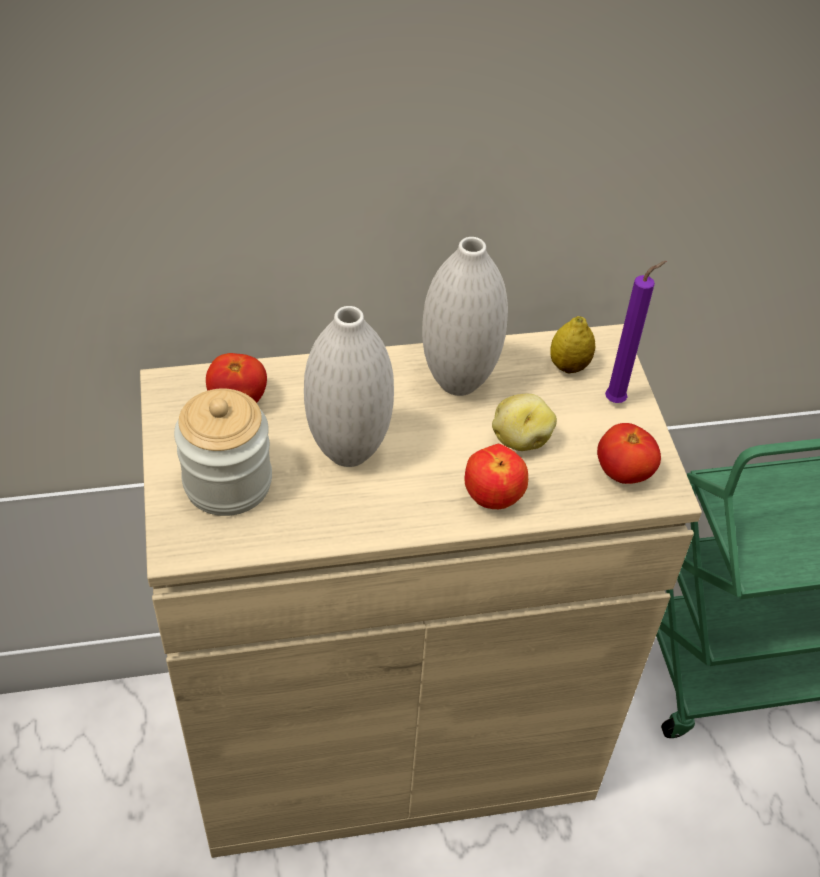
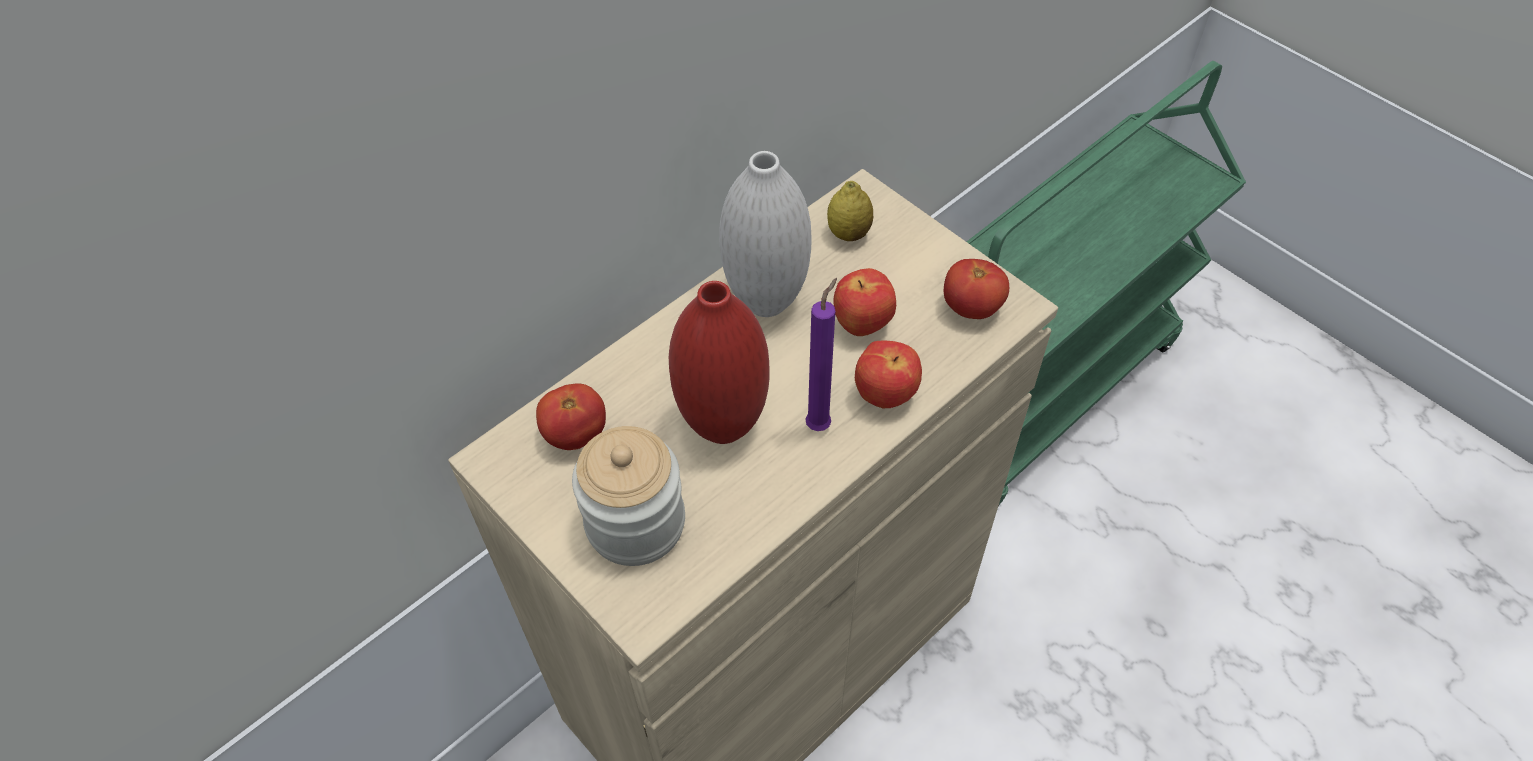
camera: 30 degrees left, 5 degrees up
(349, 451) = (723, 425): white vase -> red vase
(520, 438) = (862, 325): potato -> apple
(618, 400) = (914, 243): purple candle -> purple candle (820, 423)

